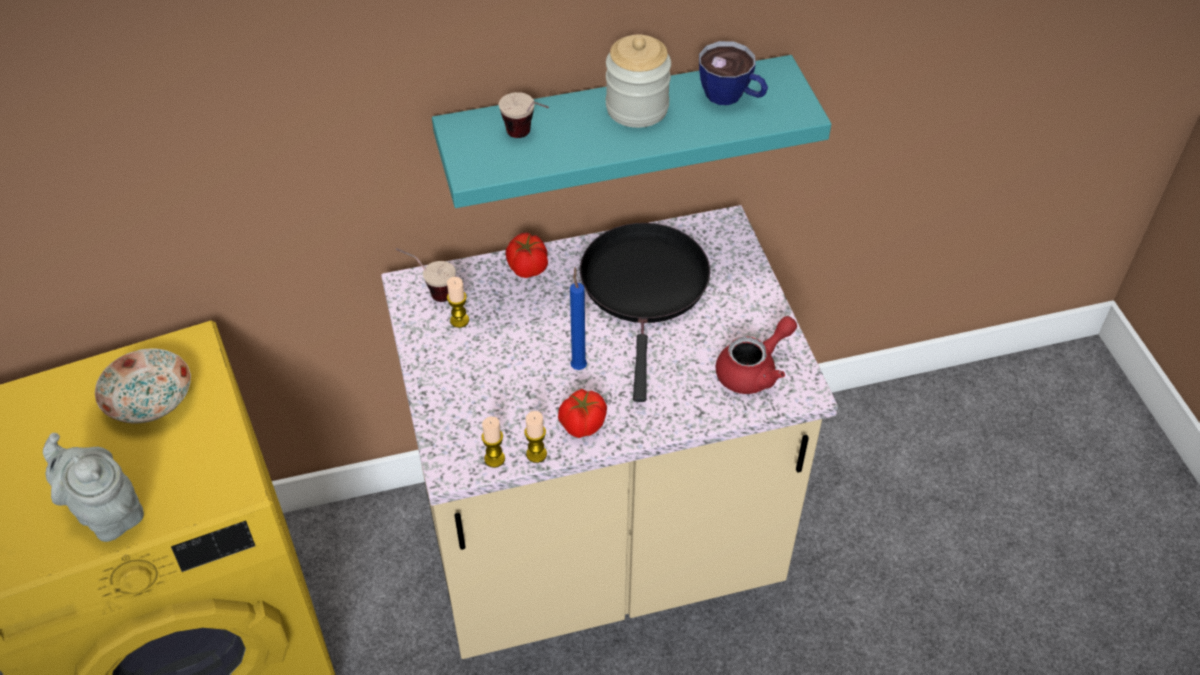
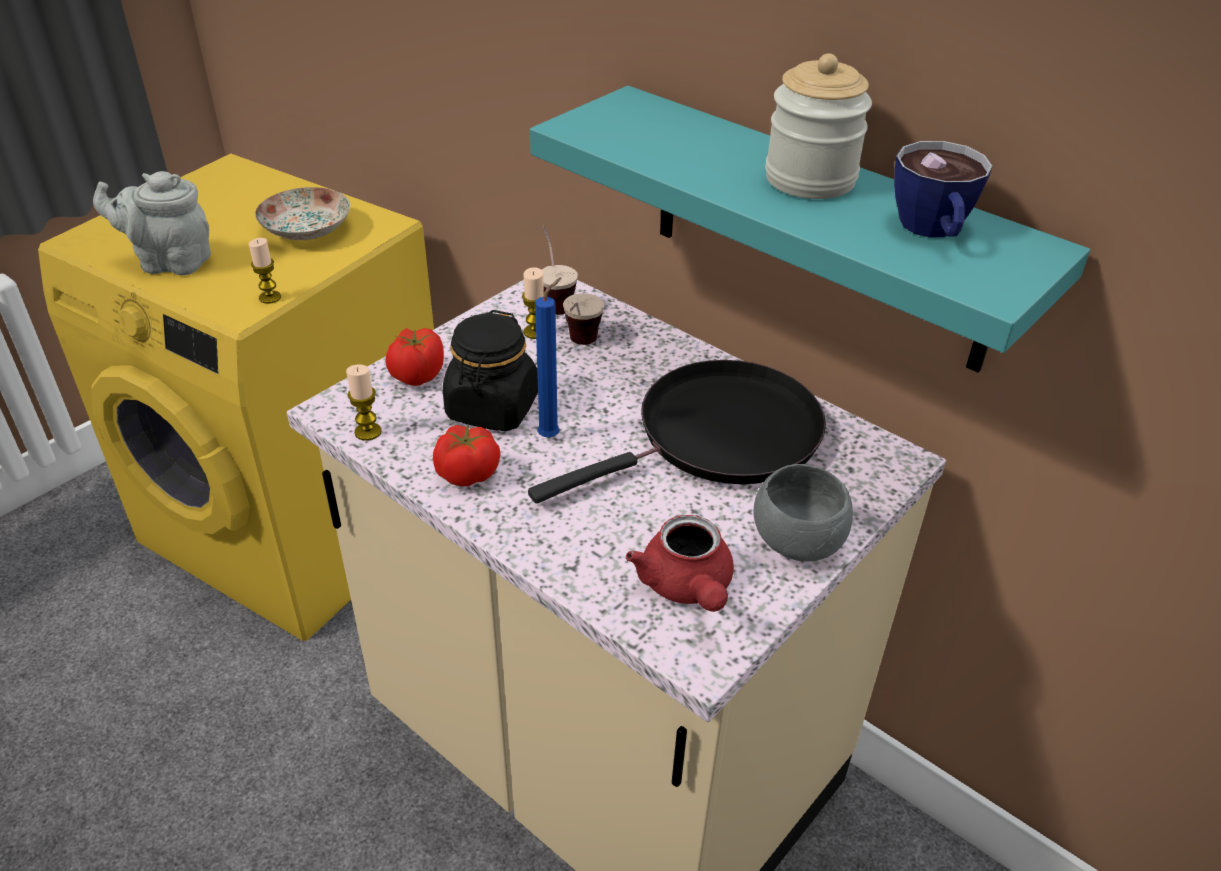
camera: 55 degrees right, 10 degrees down
(106, 512) = (170, 262): grey teapot -> grey teapot turned 90 degrees counterclockwise
(525, 382) = (492, 408): none -> black jar
(527, 268) = (651, 344): tomato -> tomato (417, 376)
(528, 138) = (665, 137): cup -> cup (579, 347)
(536, 454) = (397, 458): candle -> candle (270, 297)
(754, 370) = (687, 587): red teapot -> red teapot turned 60 degrees clockwise
(755, 305) = (797, 542): none -> grey bowl

